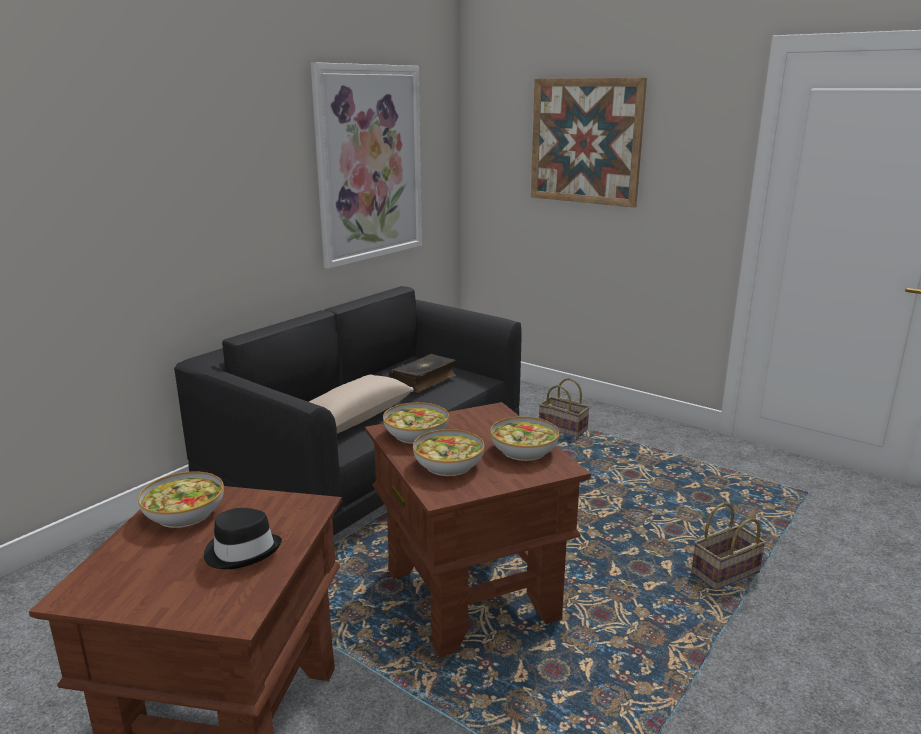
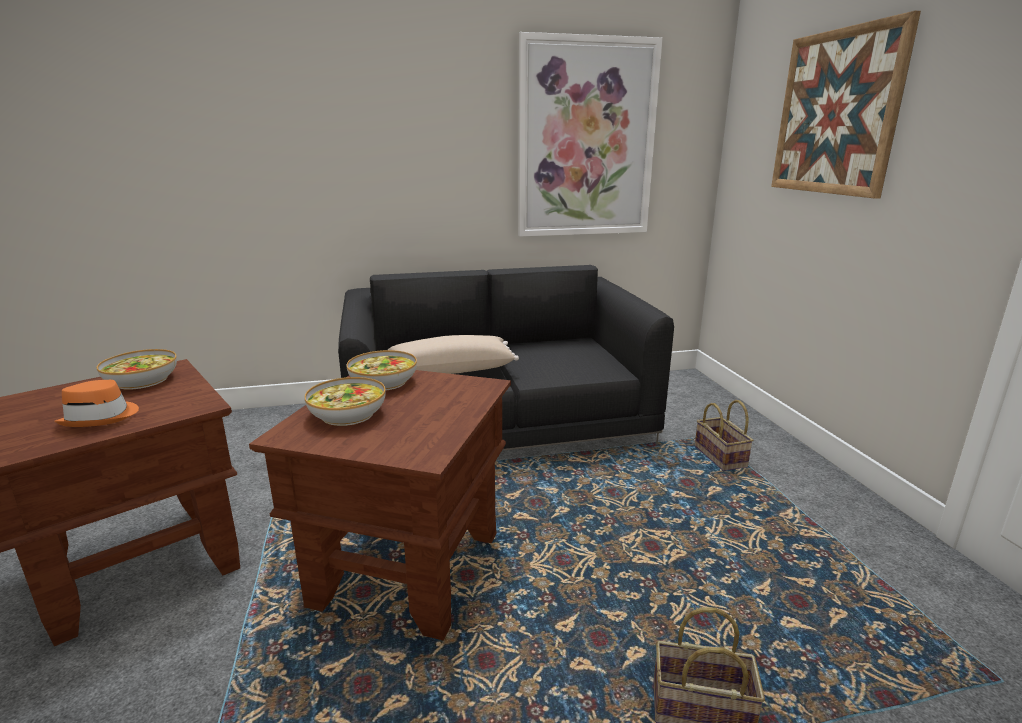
camera: 40 degrees right, 0 degrees up
(242, 551) = (101, 417): black hat -> orange hat
(424, 380) = (557, 357): book -> none
(524, 450) = (432, 427): bowl -> none

